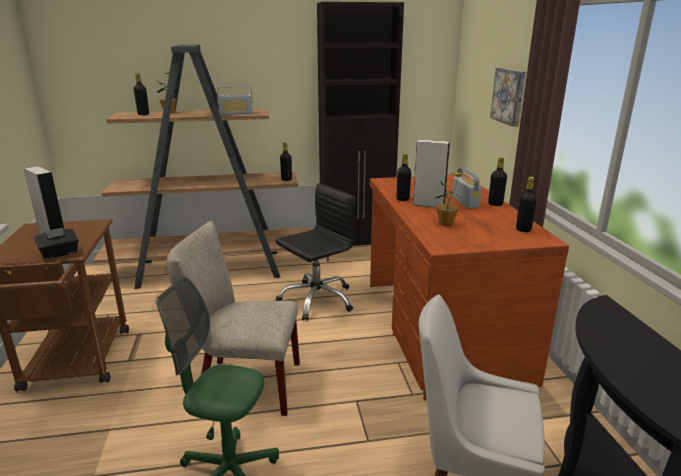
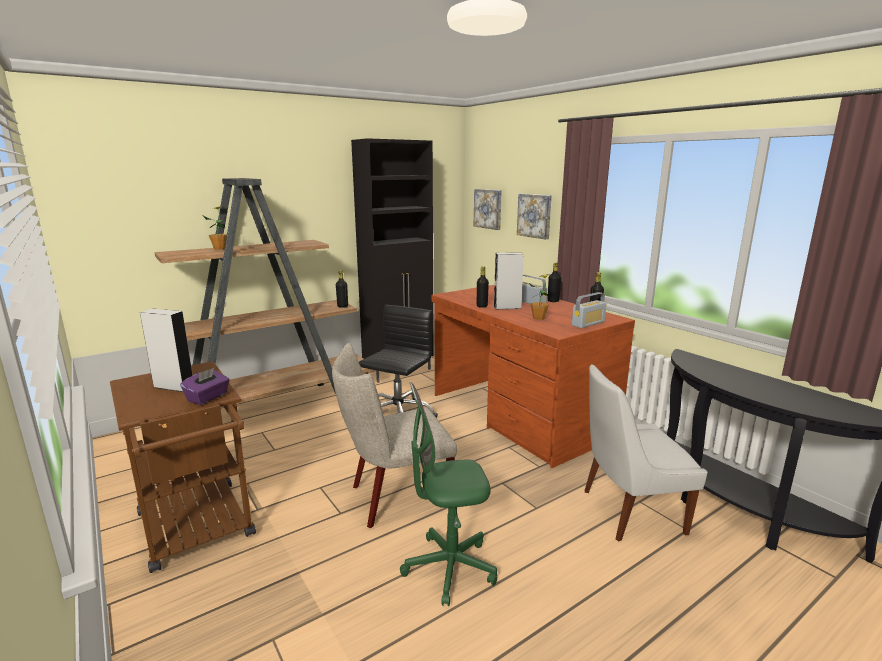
camera: 25 degrees left, 5 degrees down
(59, 253) = (208, 397): black tissue box -> purple tissue box
(143, 114) = (194, 252): black bottle -> none
(236, 113) = (294, 245): radio -> radio (588, 324)
(473, 84) = (488, 209): none -> picture

